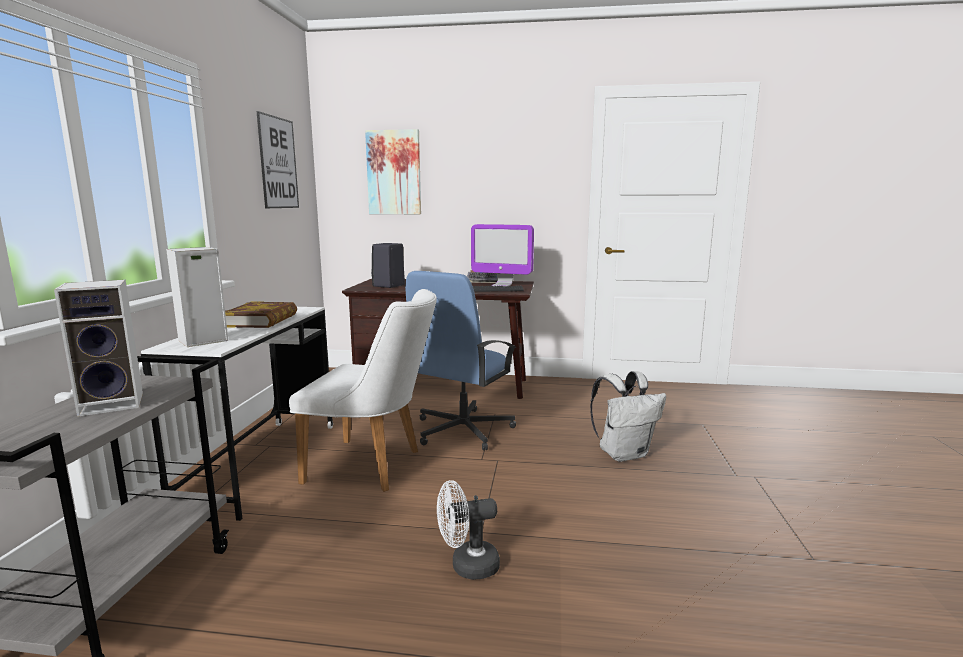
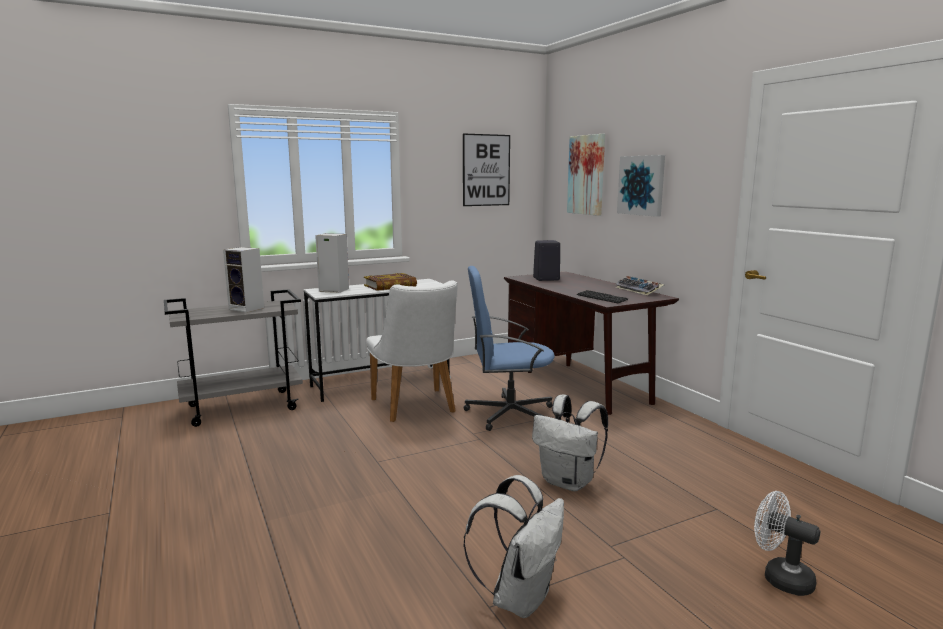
camera: 55 degrees right, 0 degrees up
(467, 566) = (336, 469): white fan -> white fan (780, 577)
(476, 182) = (641, 185): none -> picture
(502, 285) = (628, 295): monitor -> none
(801, 539) = (520, 597): none -> white backpack

